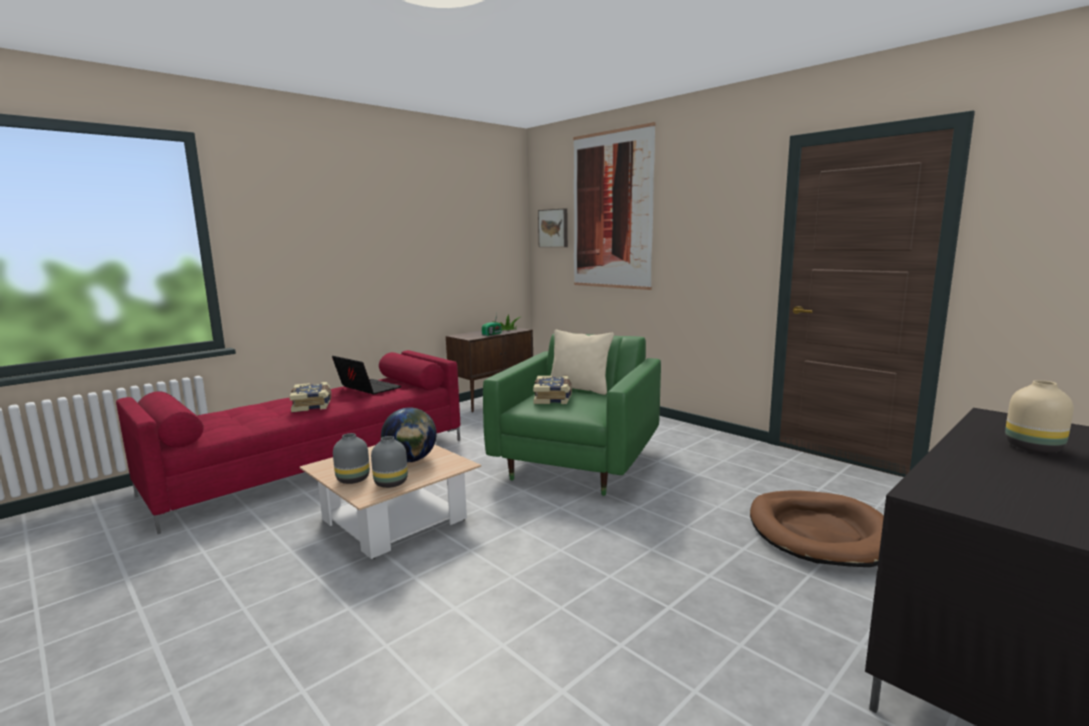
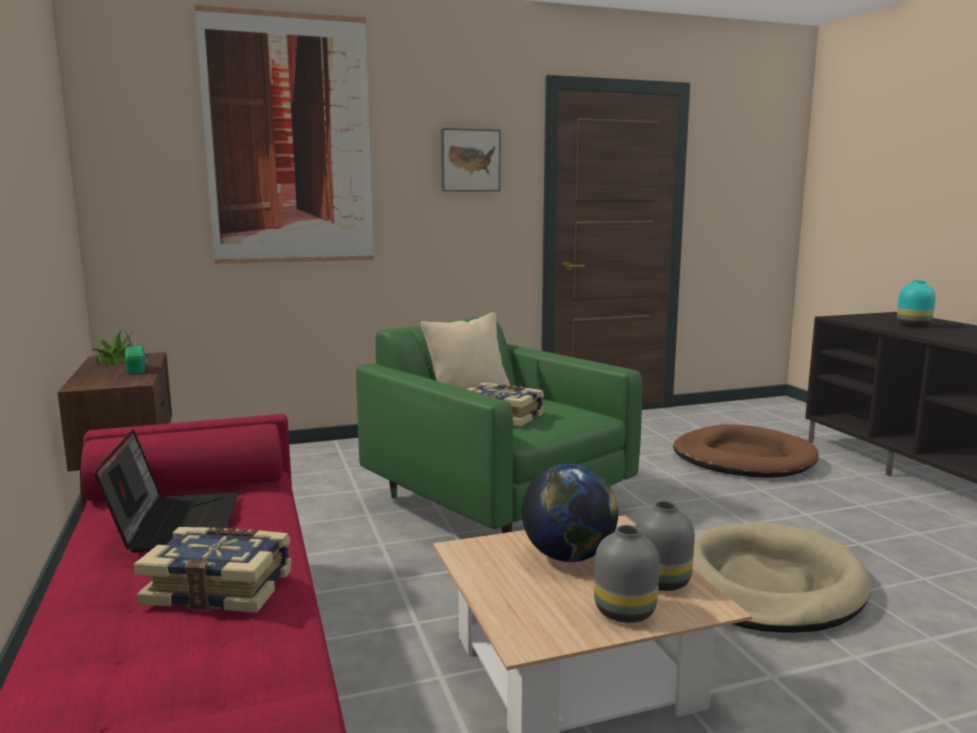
camera: 65 degrees left, 0 degrees up
(367, 388) = (176, 523): laptop -> laptop turned 105 degrees clockwise
(540, 566) = (767, 585): none -> beige dog bed
(554, 228) = (152, 164): picture -> picture (469, 160)
(1034, 448) = (913, 325): beige vase -> turquoise vase

